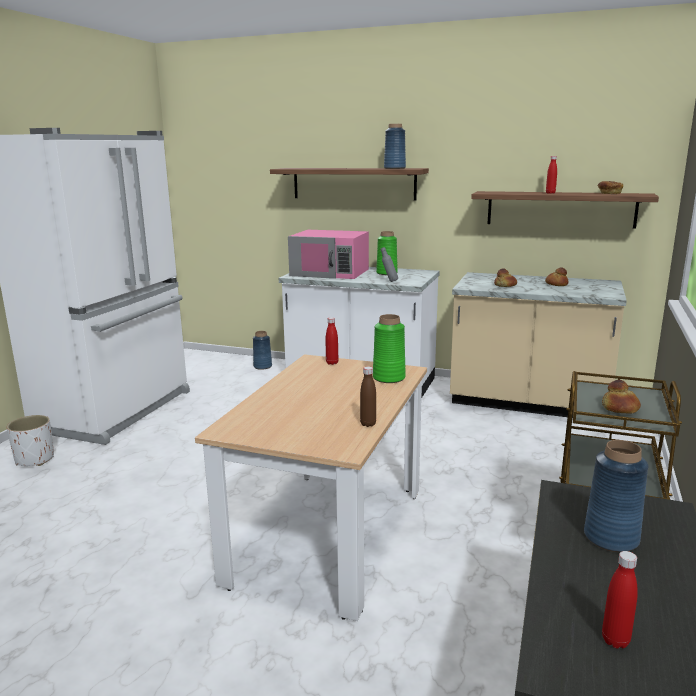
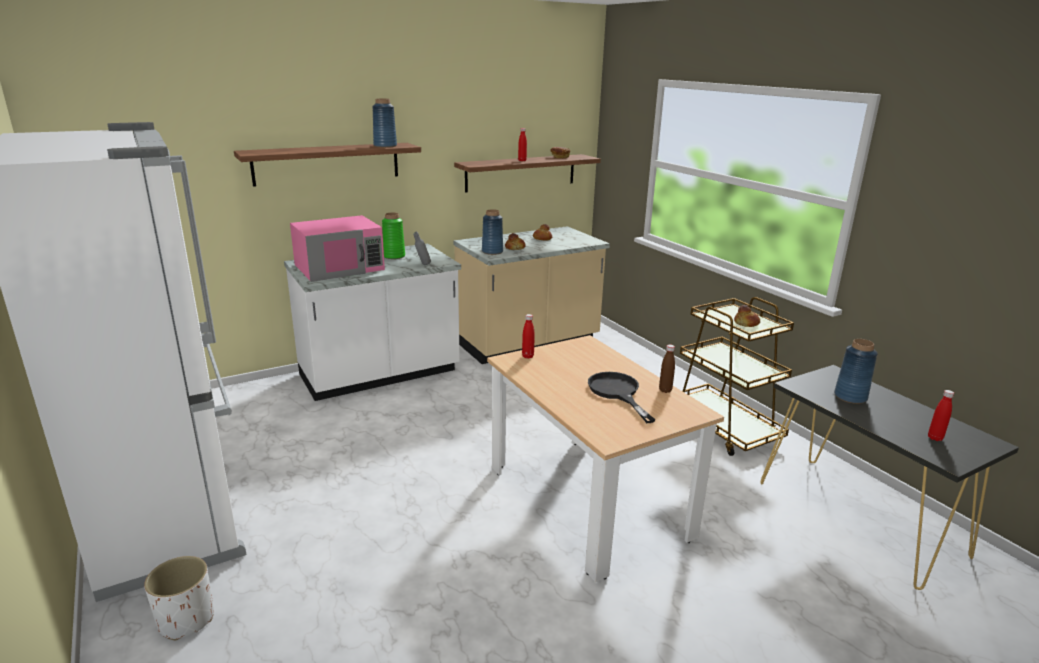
camera: 50 degrees left, 5 degrees up
(262, 366) = (247, 396): blue vase -> blue vase (492, 252)
(324, 408) = (617, 392): none -> black frying pan
(388, 378) = (591, 352): green vase -> none

